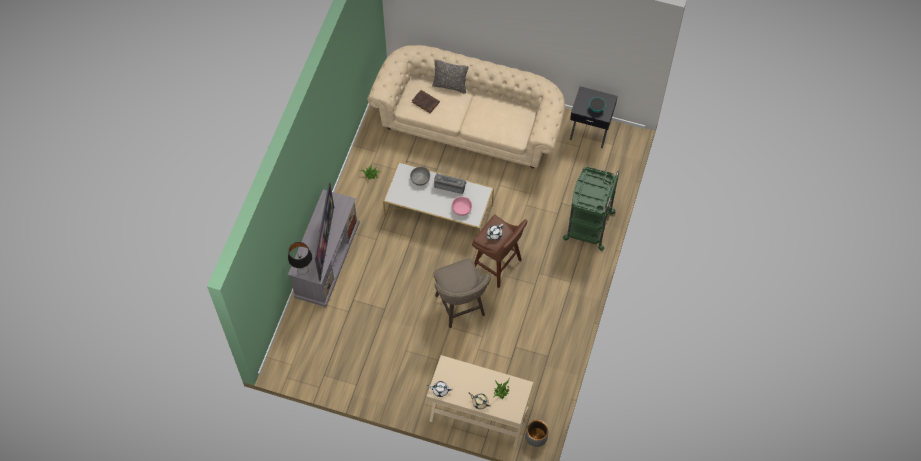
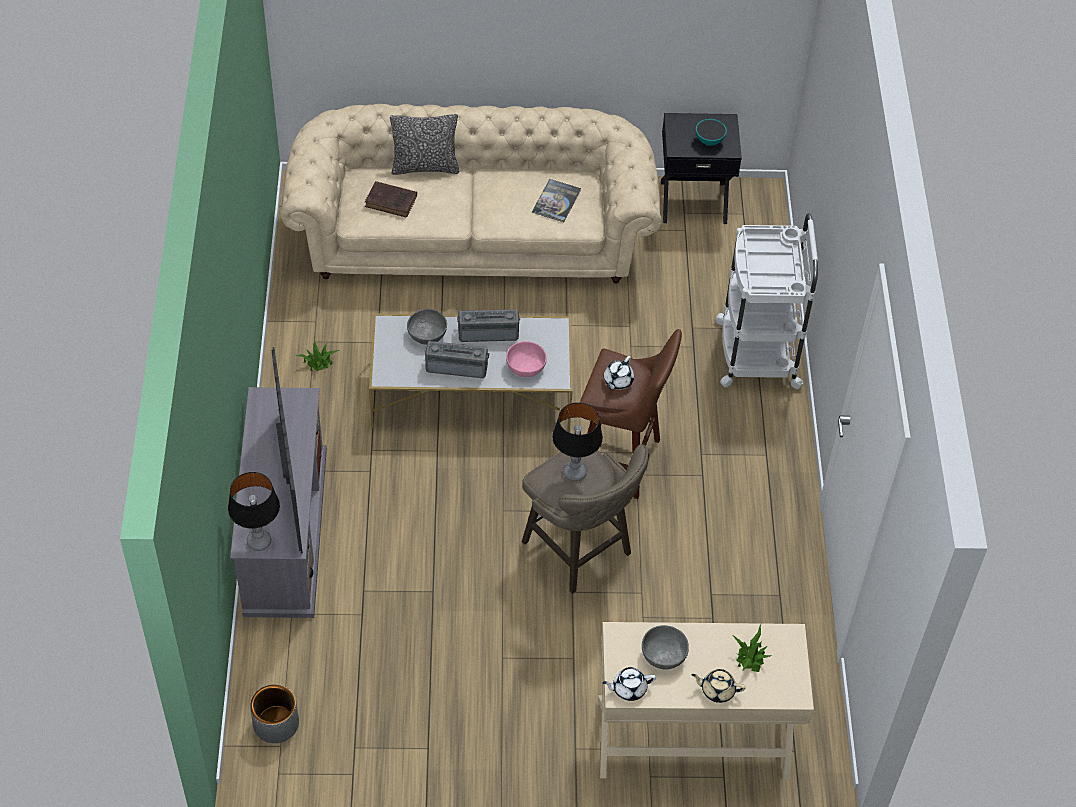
camera: 20 degrees left, 10 degrees down
(428, 200) = (457, 366): none -> radio
(458, 275) = (574, 472): none -> table lamp
(462, 378) = (664, 654): none -> grey bowl
(507, 122) = (556, 201): none -> book
(536, 436) = (820, 748): grey planter -> grey planter (275, 724)
(588, 225) = (757, 353): green cart -> white cart

